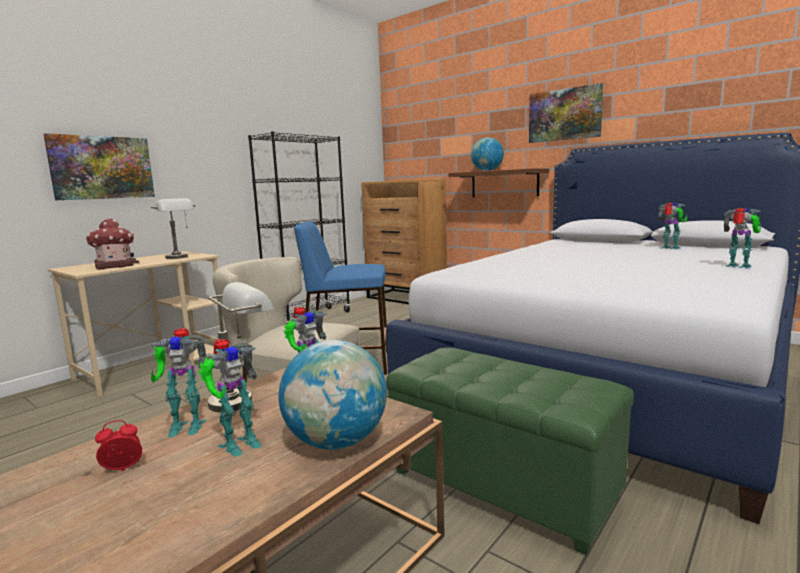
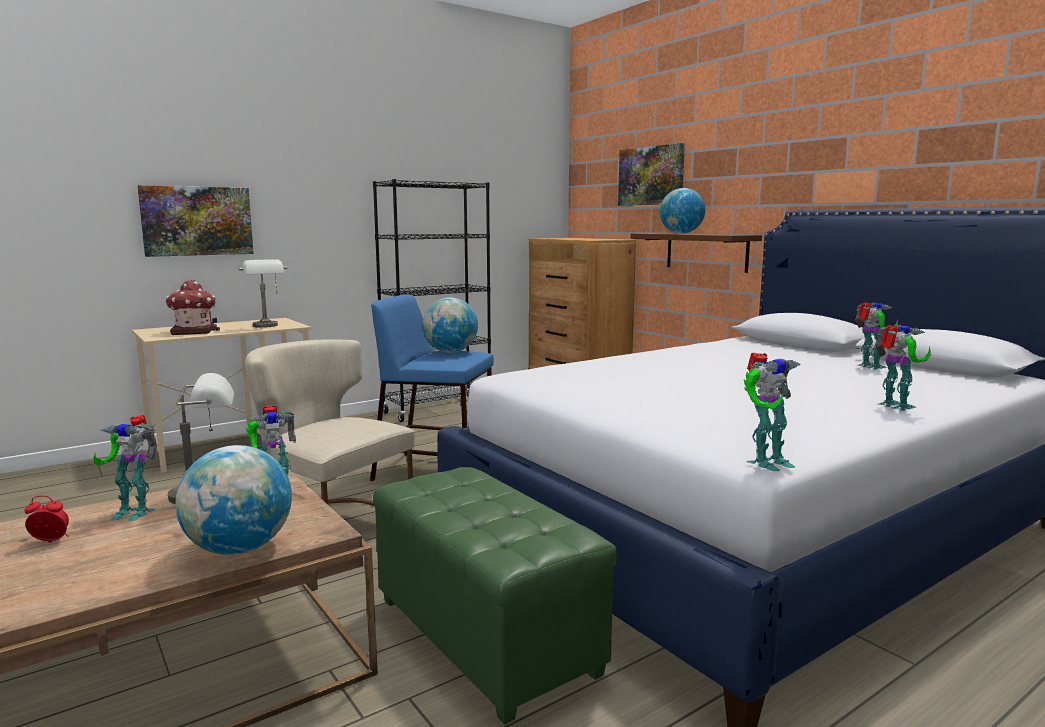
camera: 15 degrees right, 0 degrees up
(237, 443) = (157, 535): toy robot -> toy robot (765, 462)
(354, 265) = (450, 352): none -> globe
(564, 114) = (785, 161): picture -> picture (651, 176)

